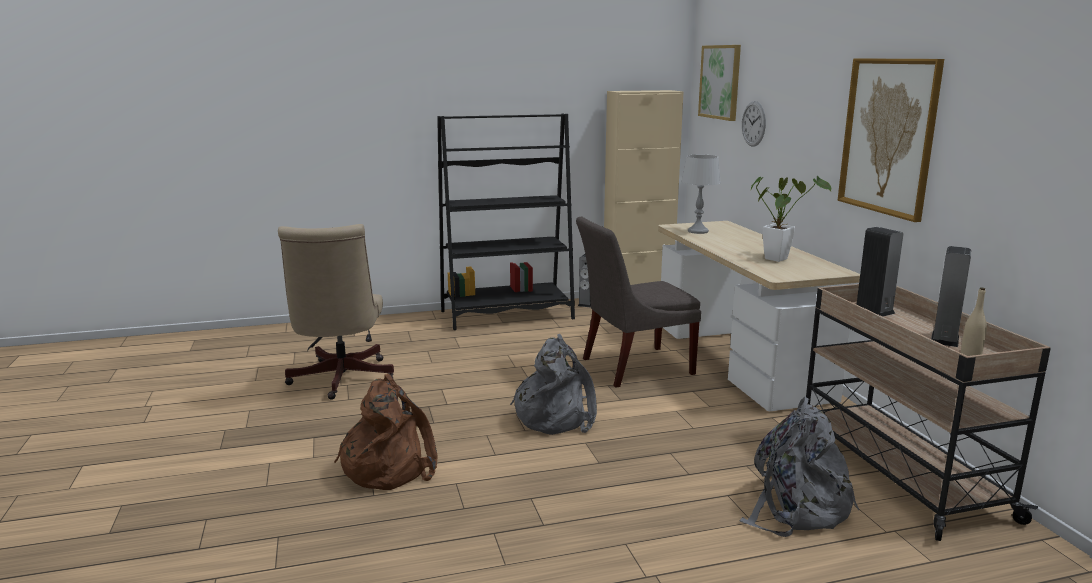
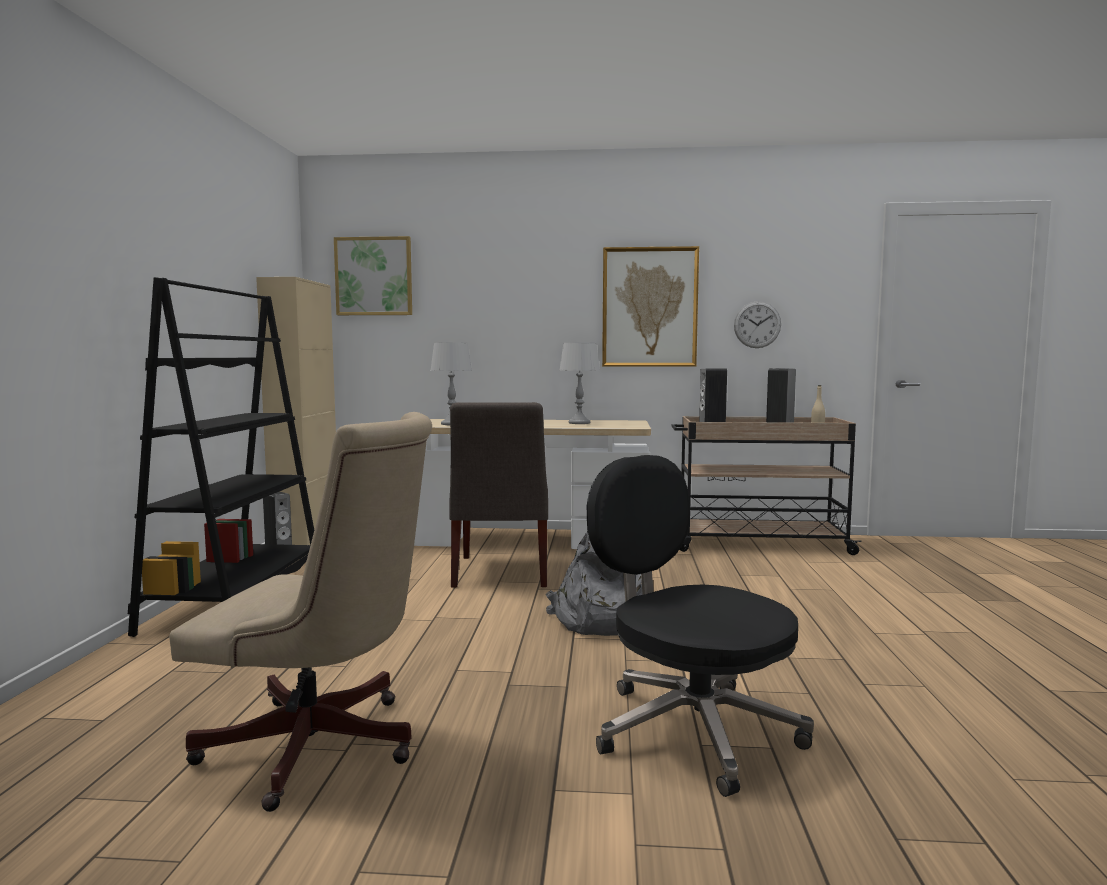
camera: 70 degrees left, 10 degrees down
(389, 467) = (691, 729): brown backpack -> black office chair
(753, 123) = (448, 315): wall clock -> wall clock (757, 324)
(779, 258) = (579, 423): potted plant -> grey table lamp
(796, 508) = (811, 575): grey backpack -> none

